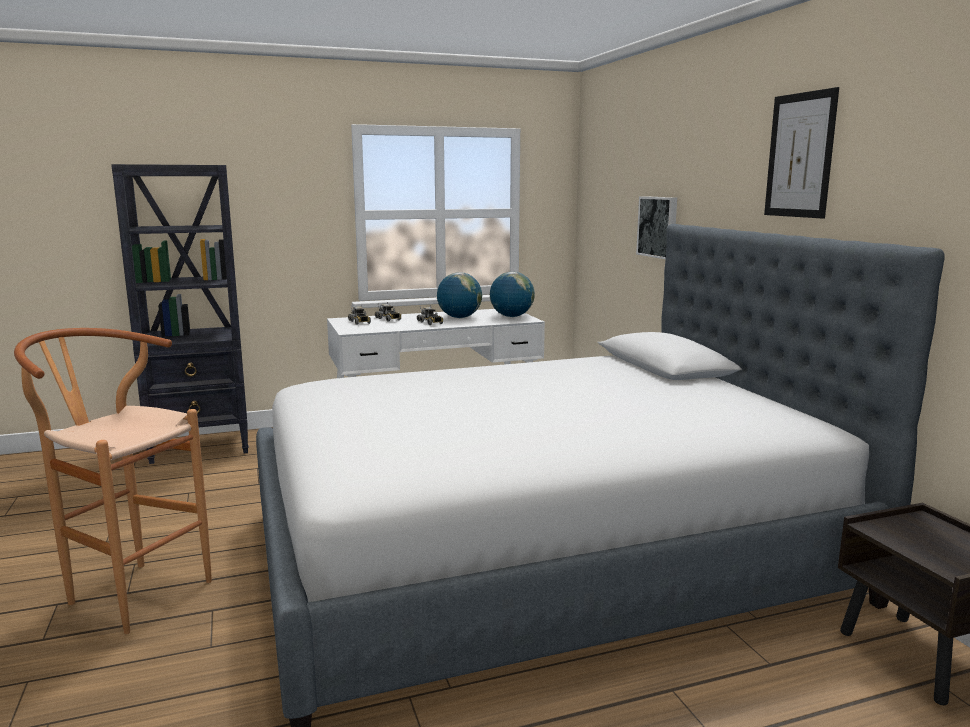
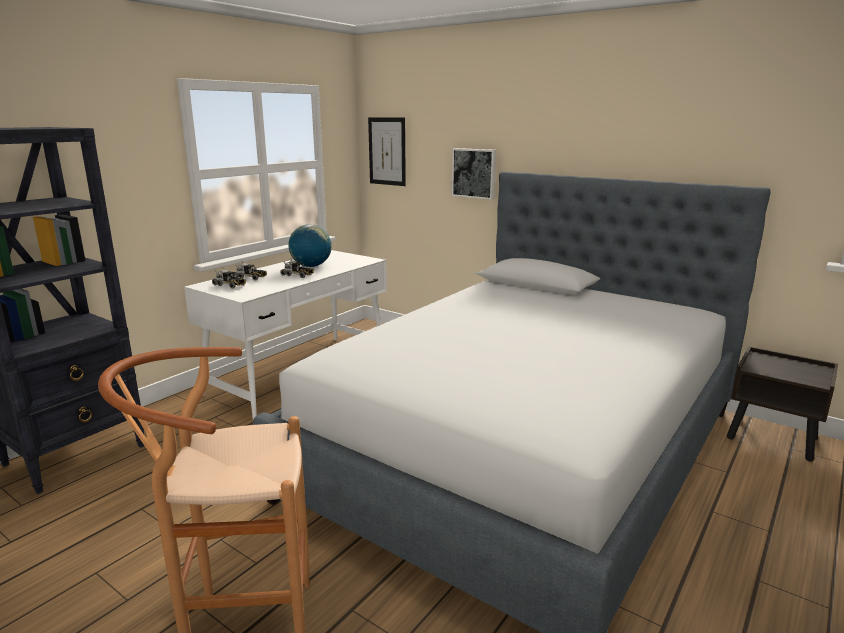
camera: 35 degrees left, 5 degrees up
(511, 316) = (351, 259): globe -> none
(800, 155) = (630, 121): picture -> picture (387, 151)

